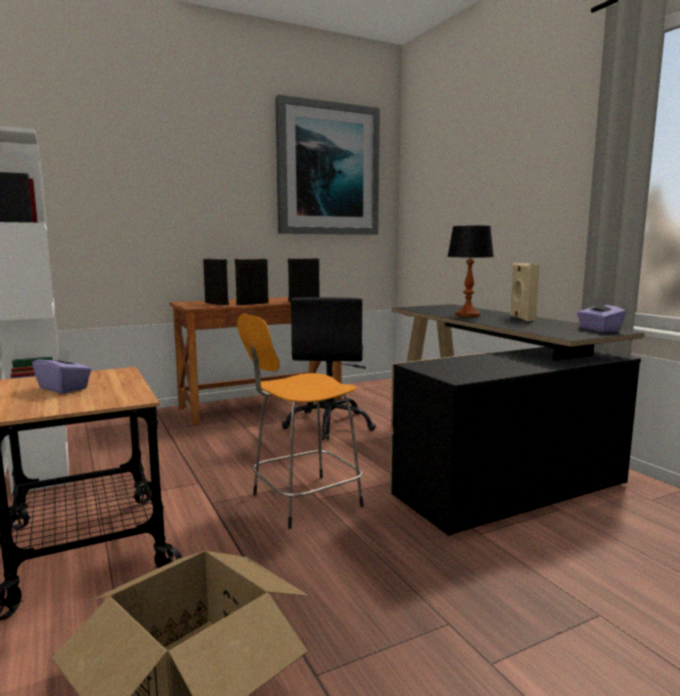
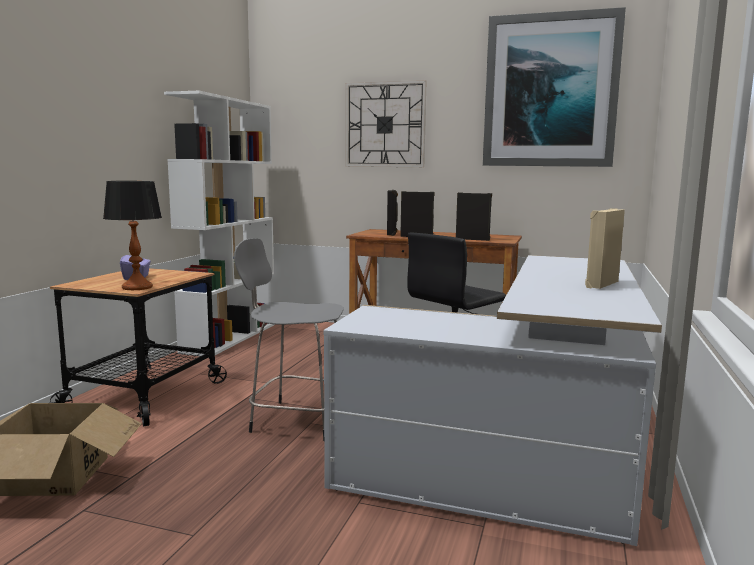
camera: 45 degrees right, 0 degrees up
(177, 190) = (385, 125): none -> wall clock
(303, 501) = (296, 420): orange stool -> grey stool
(467, 315) = (556, 272): table lamp -> table lamp (137, 287)
(486, 460) = (524, 455): black desk -> white desk
(598, 330) = (613, 310): purple tissue box -> none

